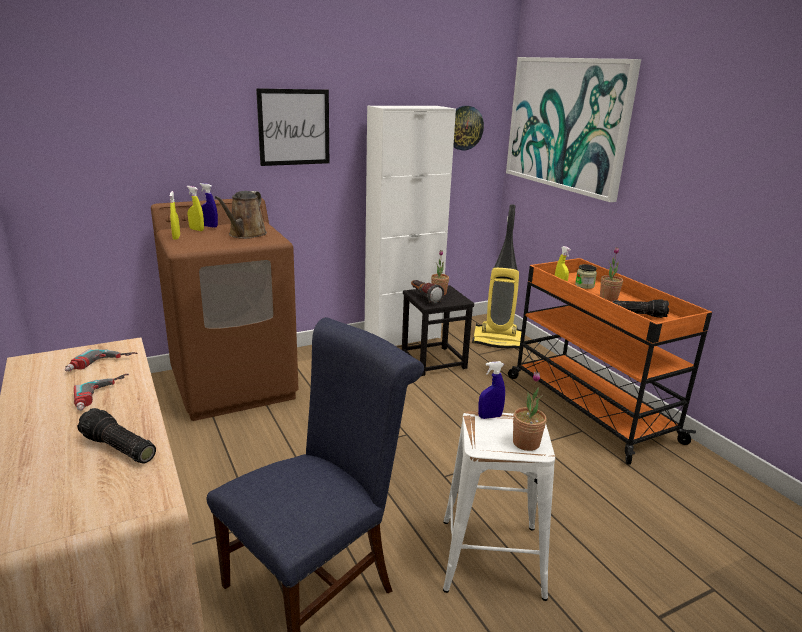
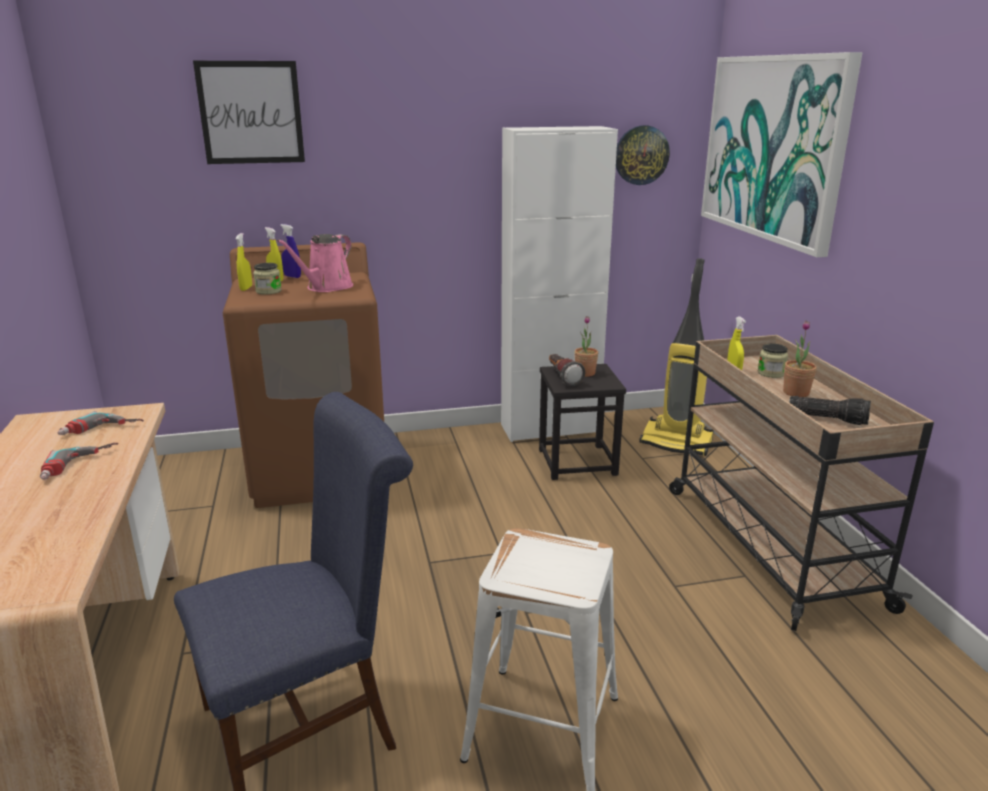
camera: 15 degrees right, 0 degrees up
(117, 448) = (53, 526): flashlight -> none
(198, 239) = (268, 291): none -> jar
(245, 234) = (326, 287): brown watering can -> pink watering can
(294, 127) = (407, 156): picture -> picture (251, 113)
(490, 416) = (539, 538): blue spray bottle -> none
(526, 443) = (567, 579): potted plant -> none
(588, 407) = (768, 543): orange cart -> beige cart

